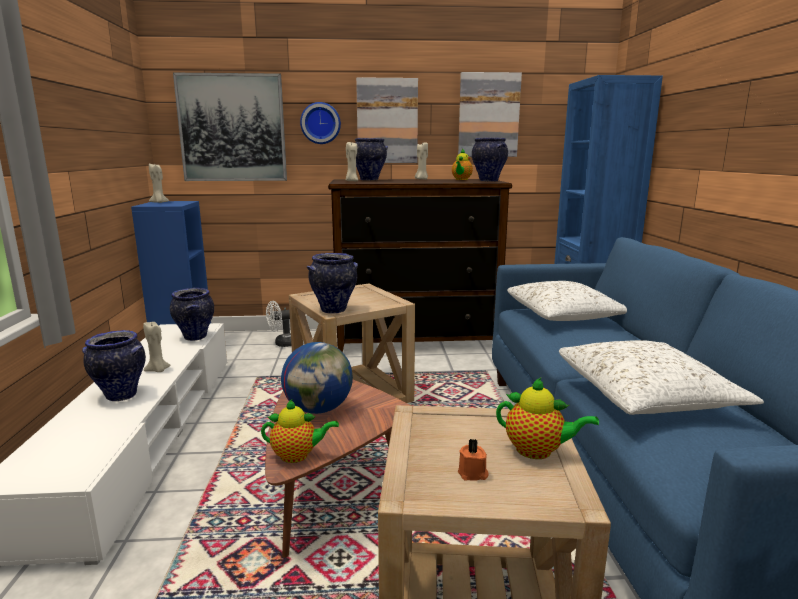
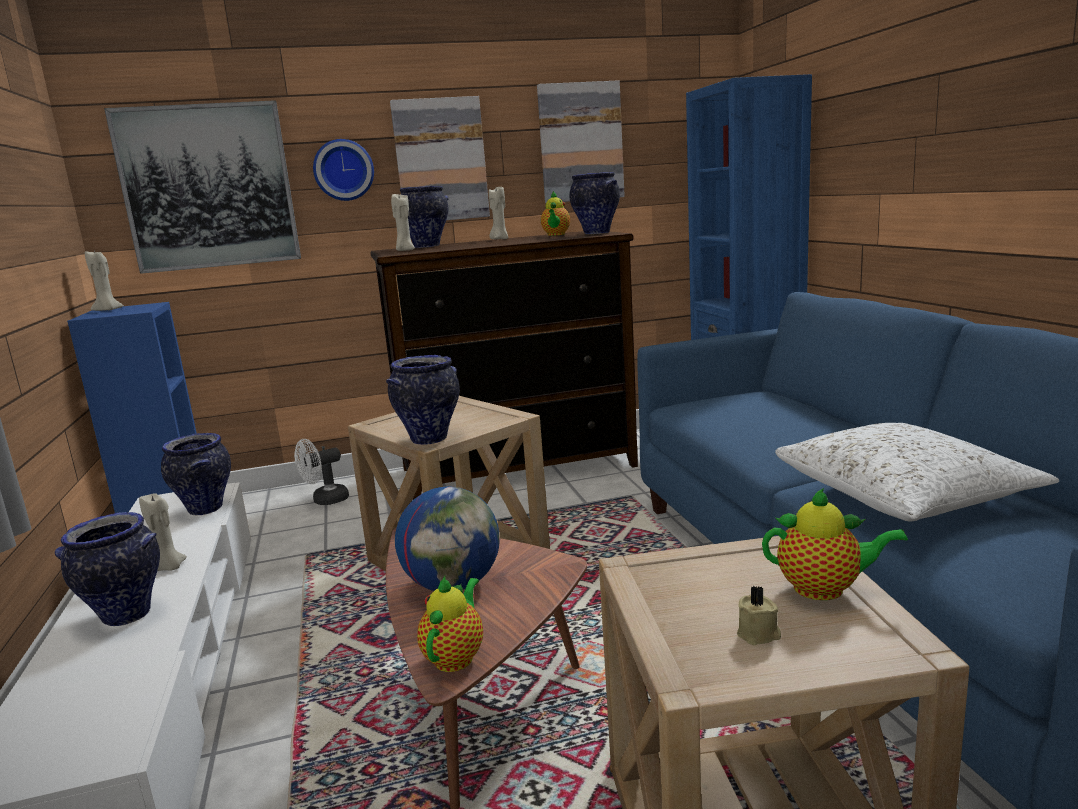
camera: 10 degrees left, 0 degrees up
(297, 455) = (456, 656): teapot -> teapot turned 60 degrees counterclockwise
(473, 474) = (759, 635): orange candle -> beige candle
(564, 315) = (742, 405): white pillow -> none

